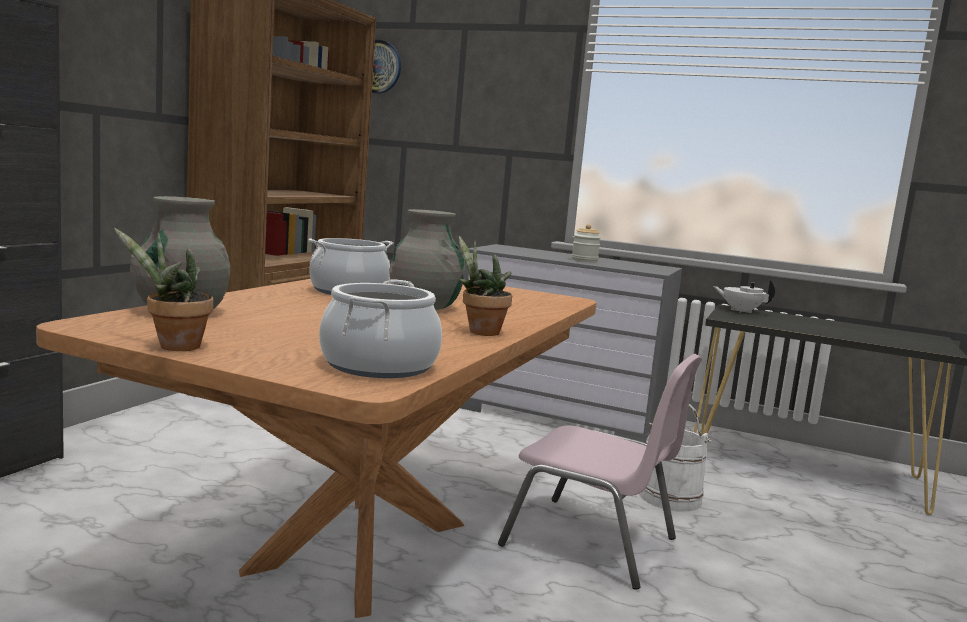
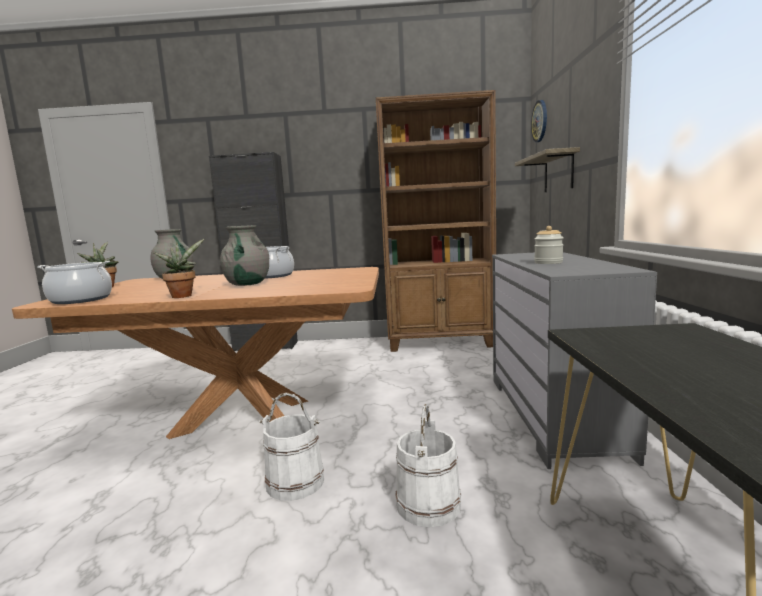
camera: 70 degrees right, 0 degrees up
(434, 145) = (558, 172): none -> shelf
(592, 542) = (295, 482): pink chair -> white bucket
(741, 311) = (672, 333): white teapot -> none

